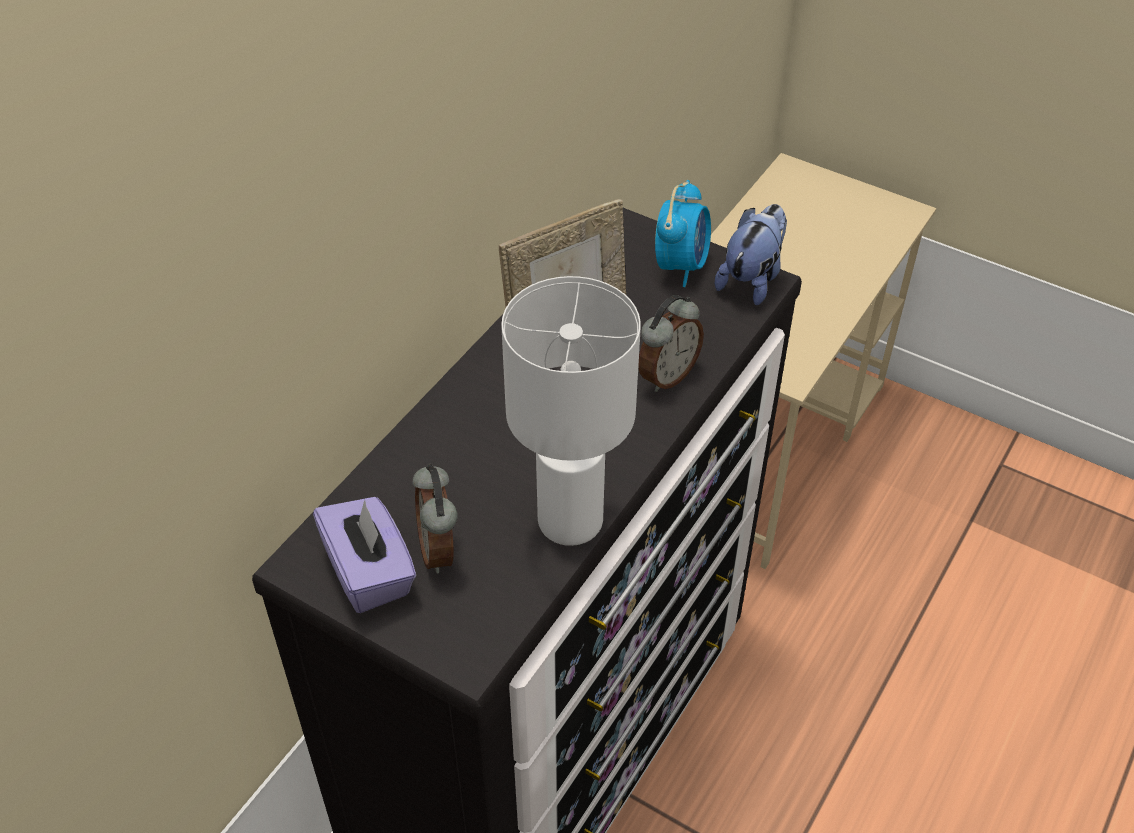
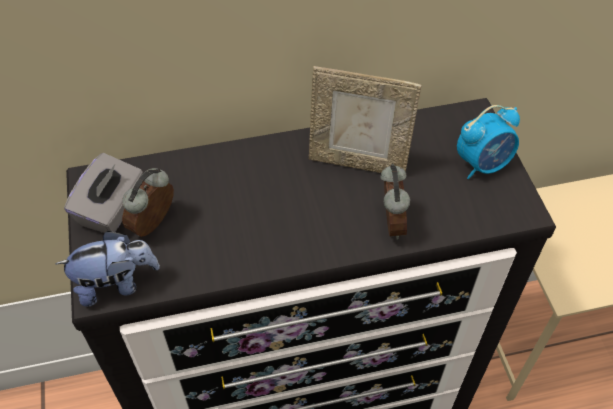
camera: 45 degrees right, 5 degrees up
(370, 572) = (112, 209): purple tissue box -> grey tissue box
(568, 522) = (232, 263): white table lamp -> none
(666, 375) = (390, 223): alarm clock -> alarm clock turned 90 degrees counterclockwise
(752, 279) = (518, 204): plush toy -> plush toy (116, 284)

